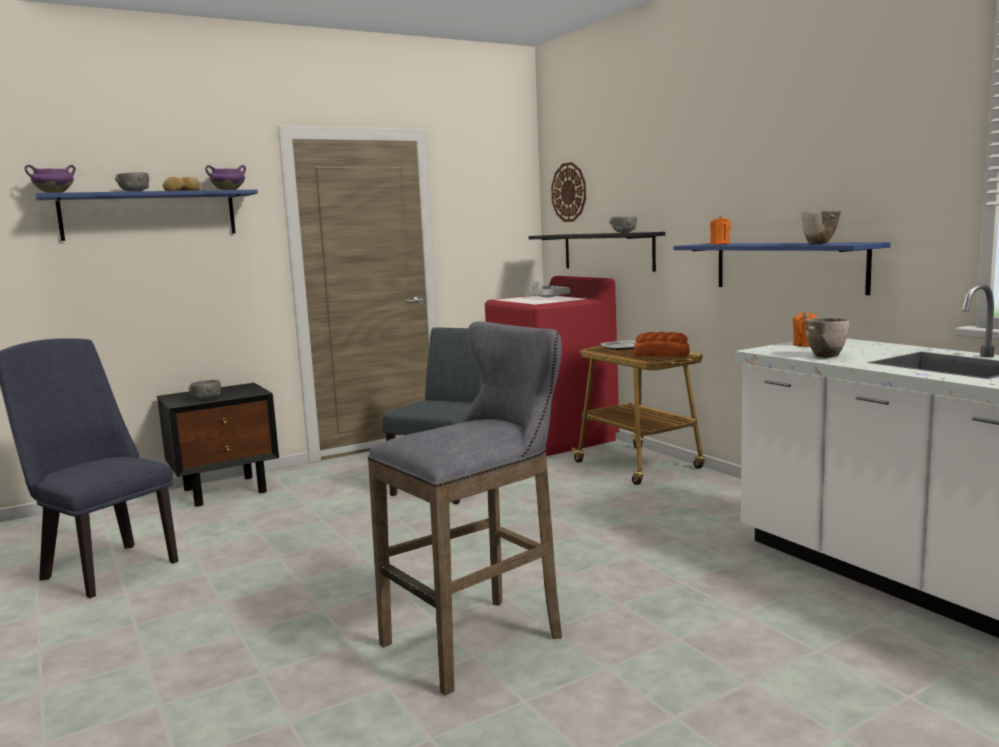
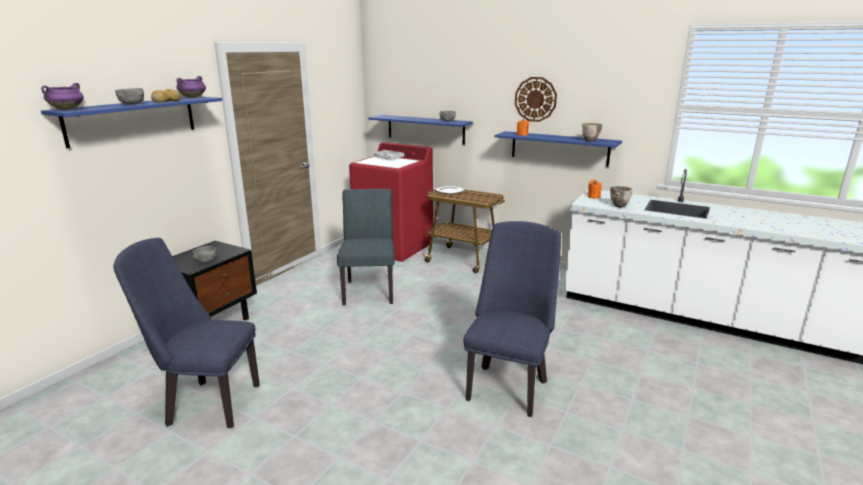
camera: 30 degrees left, 10 degrees up
(480, 638) = (508, 385): grey stool -> blue chair
(569, 192) = (392, 88): wall clock -> wall clock (535, 99)
(607, 251) = (425, 129): black shelf -> blue shelf
(660, 354) = (481, 196): bread -> none

